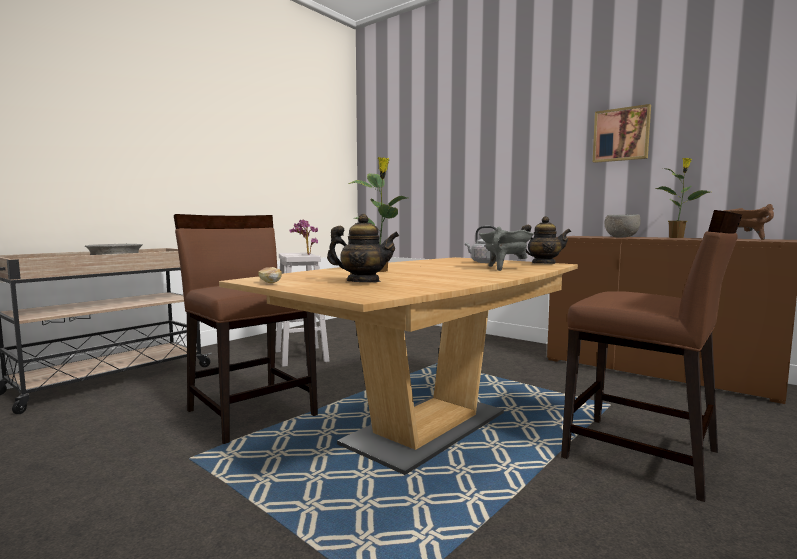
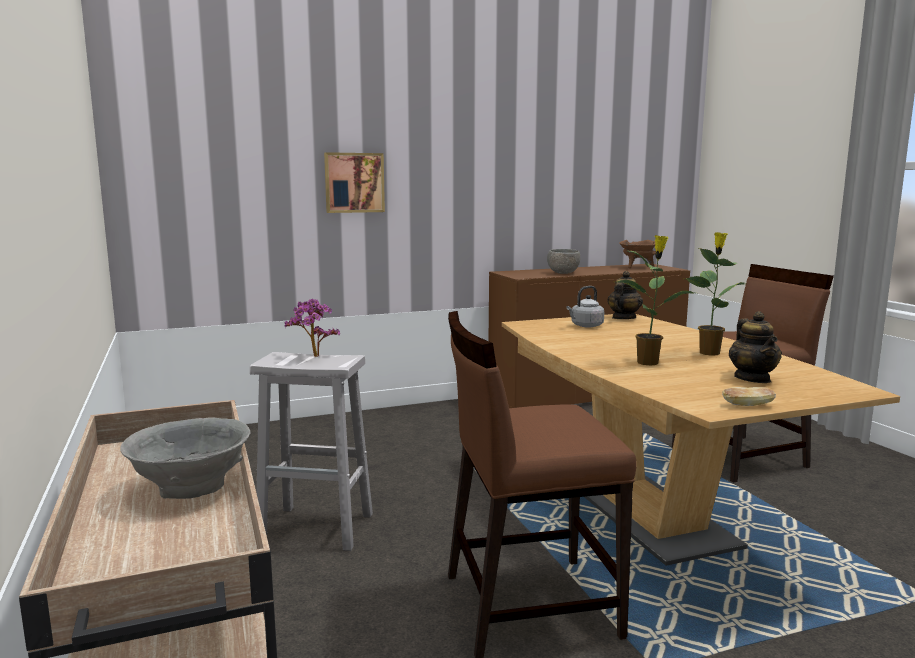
camera: 60 degrees left, 5 degrees up
(363, 282) = (752, 379): teapot -> teapot turned 135 degrees clockwise
(504, 268) = (657, 332): grey cooking pot -> none
(621, 135) = (529, 163): picture -> picture (354, 182)
(677, 237) = (589, 268): potted plant -> potted plant (709, 352)

